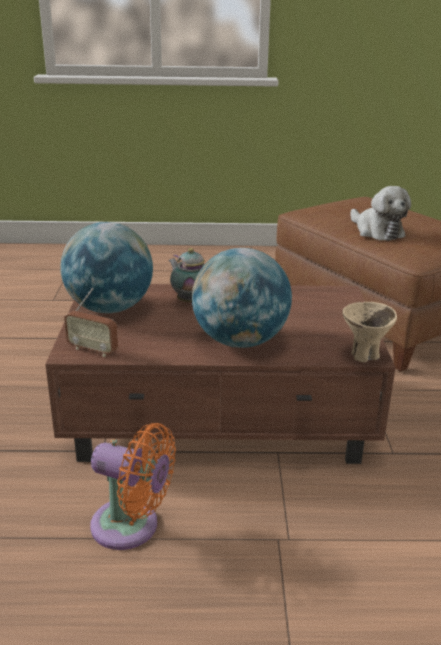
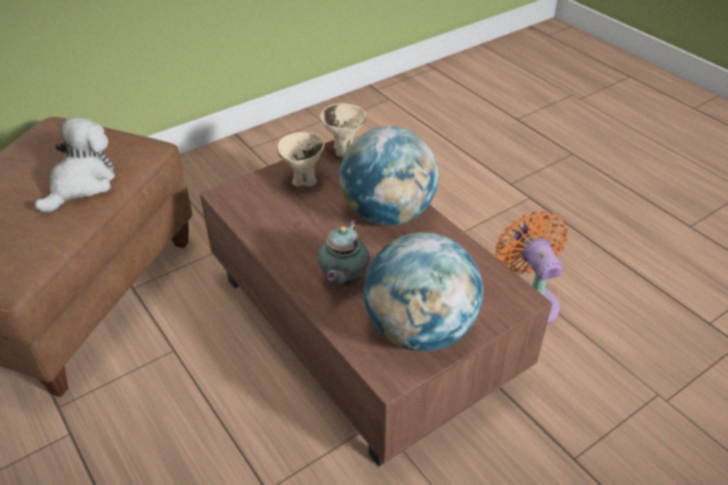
camera: 125 degrees left, 15 degrees up
(93, 350) = (500, 287): radio -> none
(330, 324) = (304, 181): none -> beige bowl

